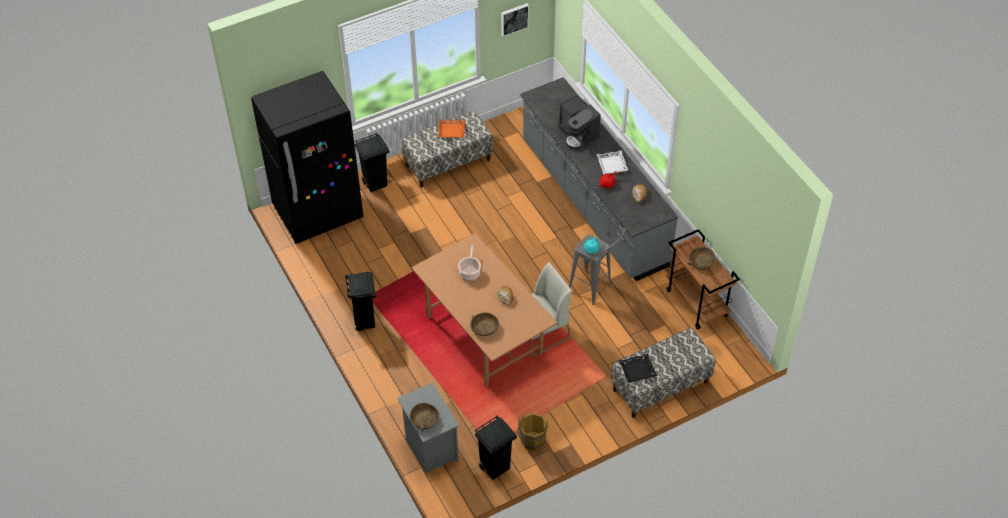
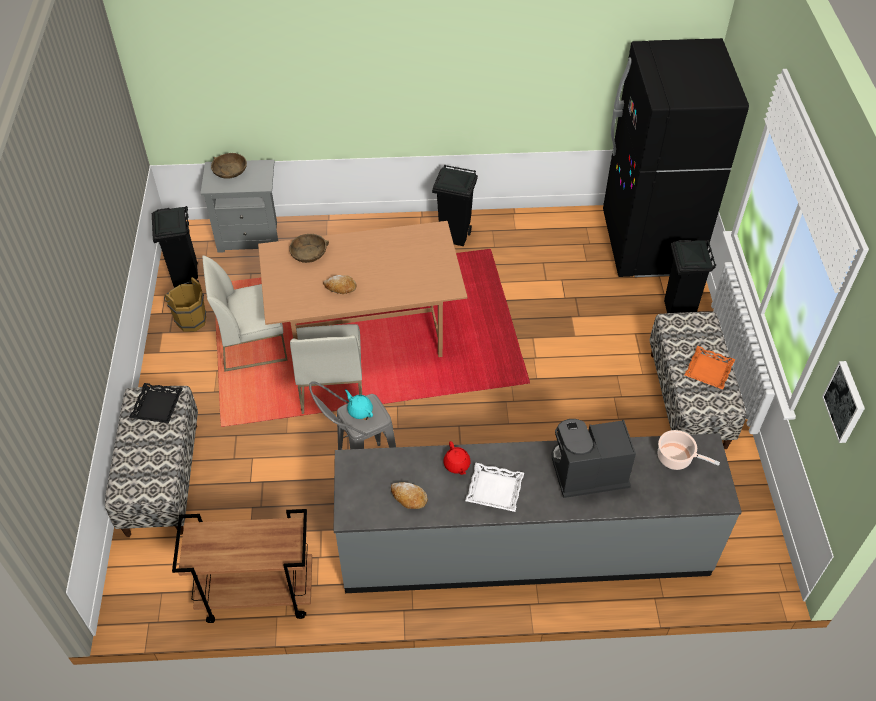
camera: 115 degrees right, 0 degrees up
(470, 272) = (404, 269): cooking pot -> cooking pot (676, 458)
(531, 393) = (253, 344): none -> white chair
(701, 262) = (248, 544): brown bowl -> none

